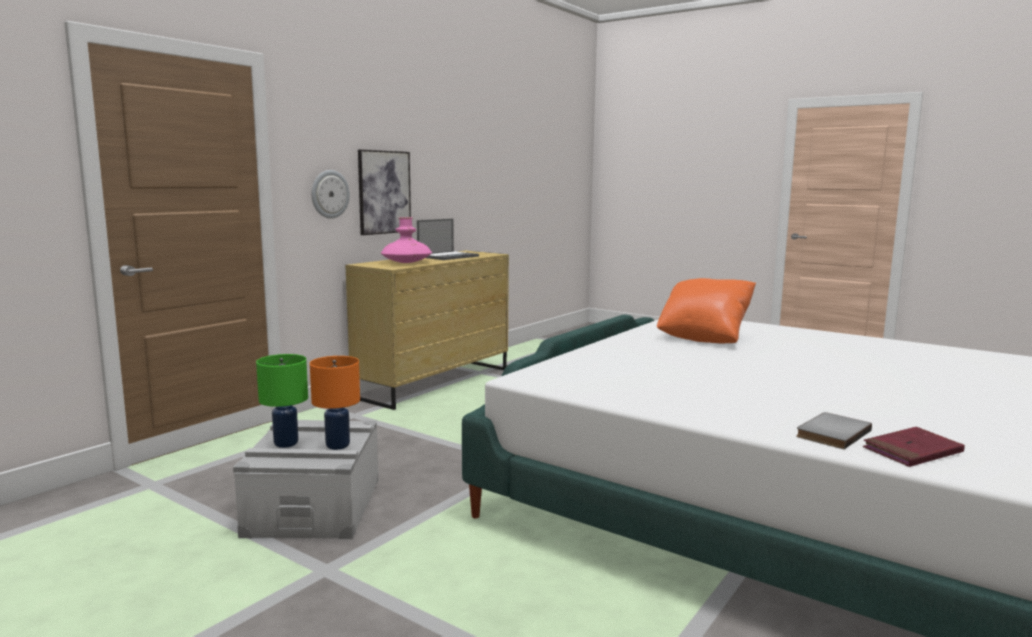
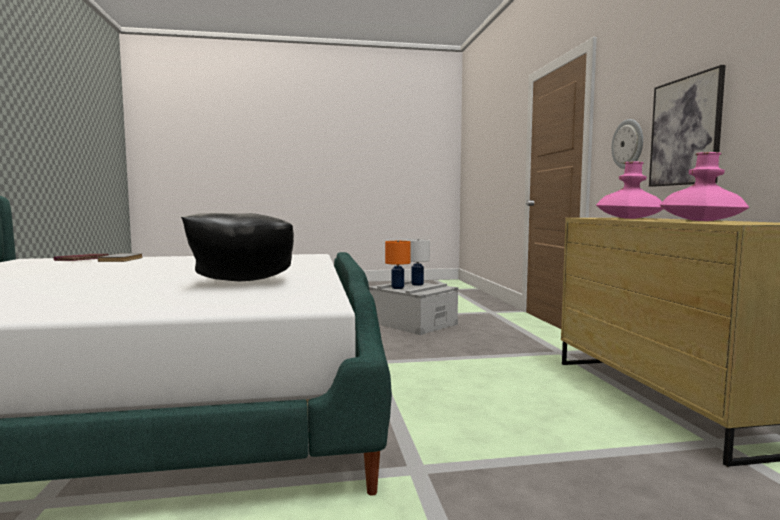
camera: 135 degrees right, 5 degrees down
(285, 444) = (416, 284): green table lamp -> white table lamp
(448, 256) = (701, 221): laptop -> pink vase
(704, 338) = (243, 284): orange pillow -> black pillow

